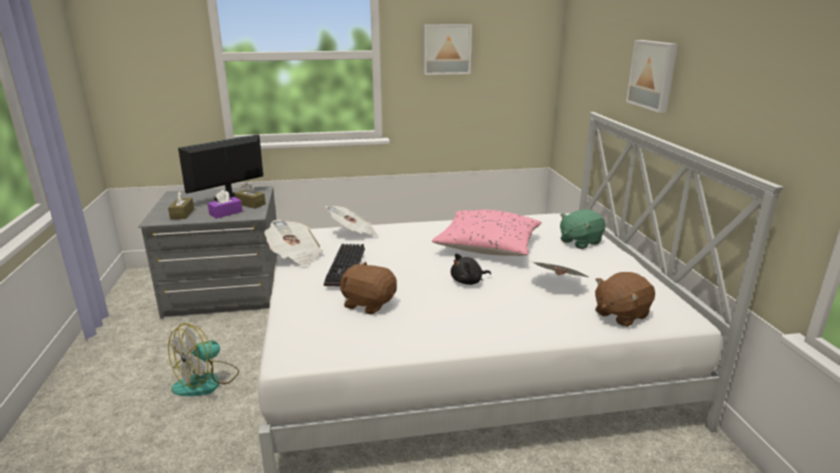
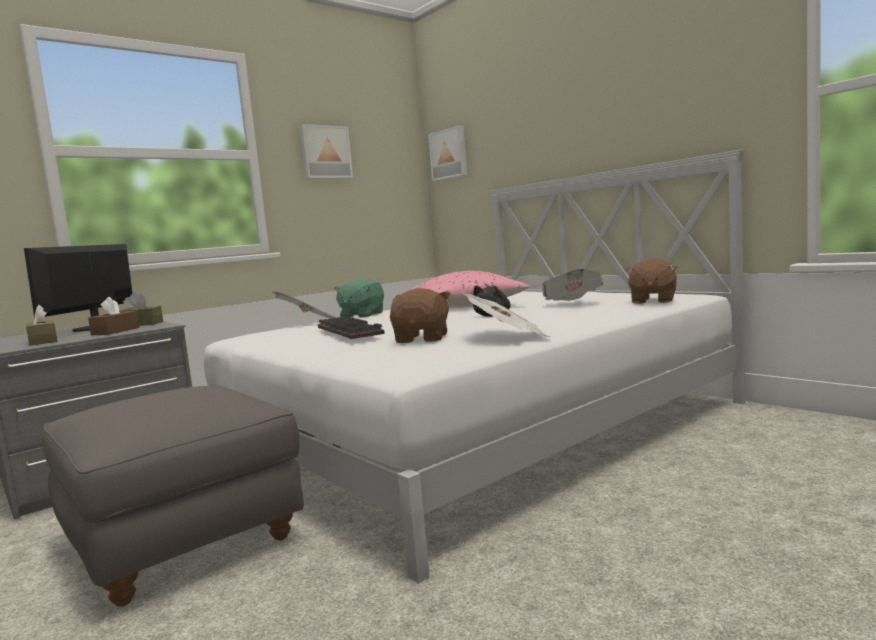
camera: 30 degrees left, 15 degrees down
(206, 381) = (183, 540): fan -> grey ottoman
(226, 213) = (116, 331): purple tissue box -> brown tissue box
(295, 256) = (267, 342): newspaper -> newspaper (507, 337)
(368, 303) = (422, 339): brown plush toy -> brown plush toy turned 105 degrees clockwise
(579, 242) = (539, 294): green plush toy -> green plush toy (361, 315)
(653, 75) = (562, 128): picture -> picture (449, 154)

